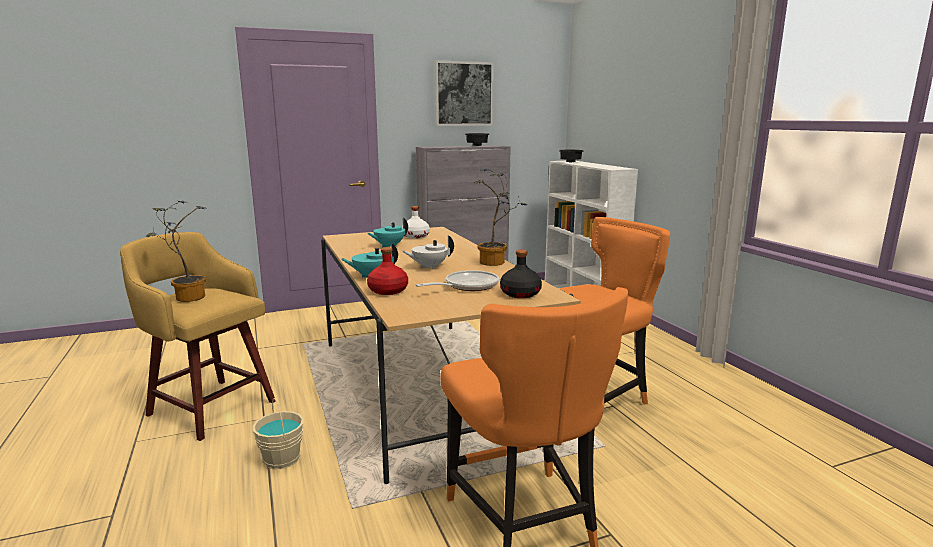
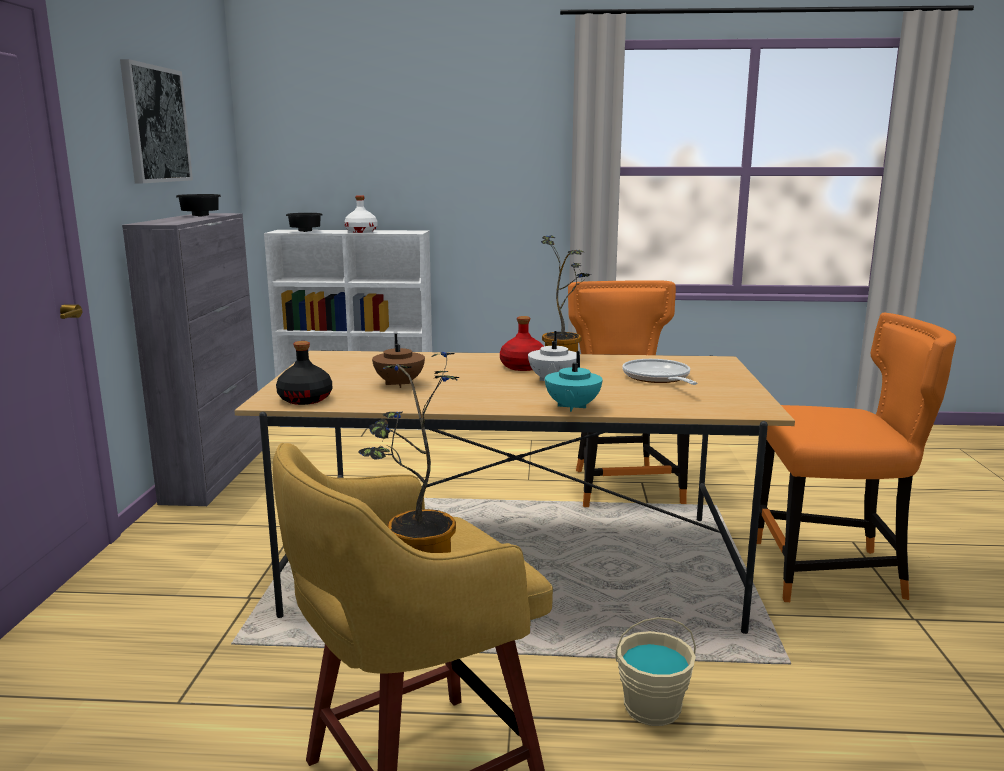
camera: 65 degrees left, 0 degrees up
(388, 291) = (651, 407): red bottle -> red bottle (523, 367)
(389, 246) = (399, 384): turquoise teapot -> brown teapot
(416, 236) = (357, 367): white bottle -> white bottle (361, 231)
(521, 294) = (702, 367): black bottle -> black bottle (305, 399)

